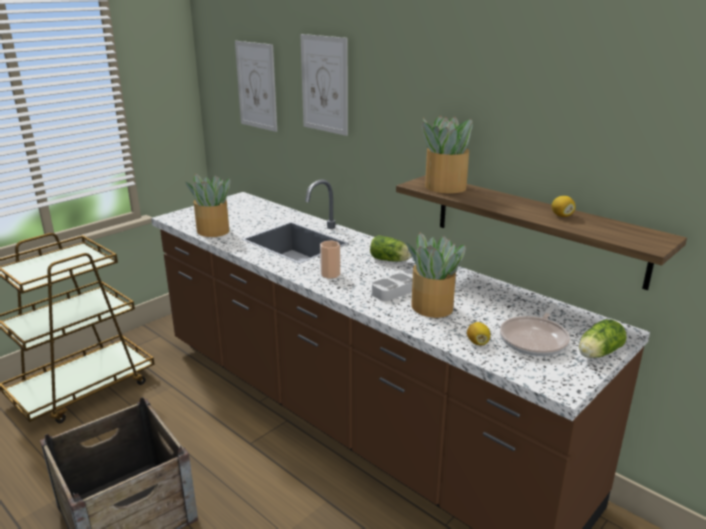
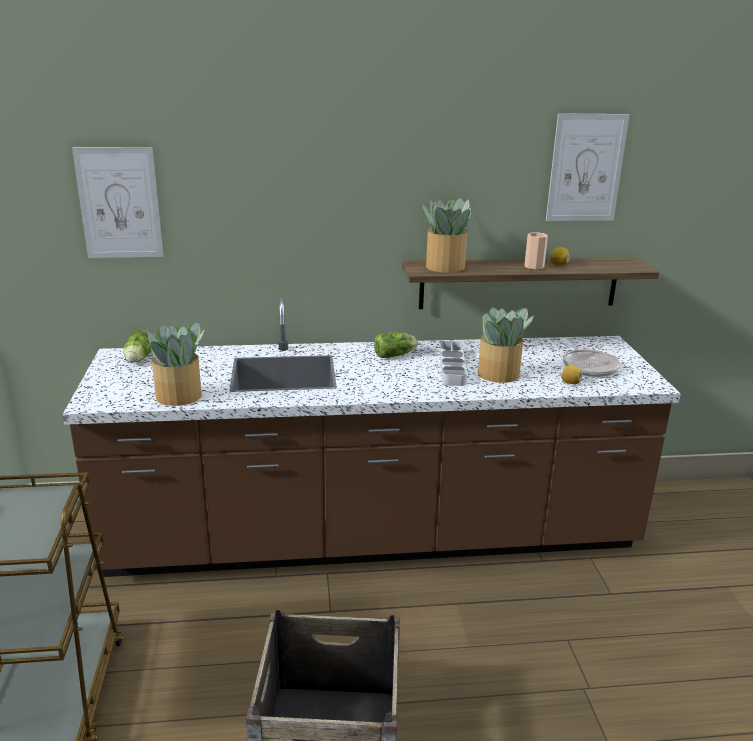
camera: 50 degrees left, 0 degrees up
(324, 84) = (249, 187): picture -> picture (586, 168)
(330, 274) = (381, 384): cup -> cup (534, 266)
(597, 353) = (627, 359): lettuce -> lettuce (138, 359)

